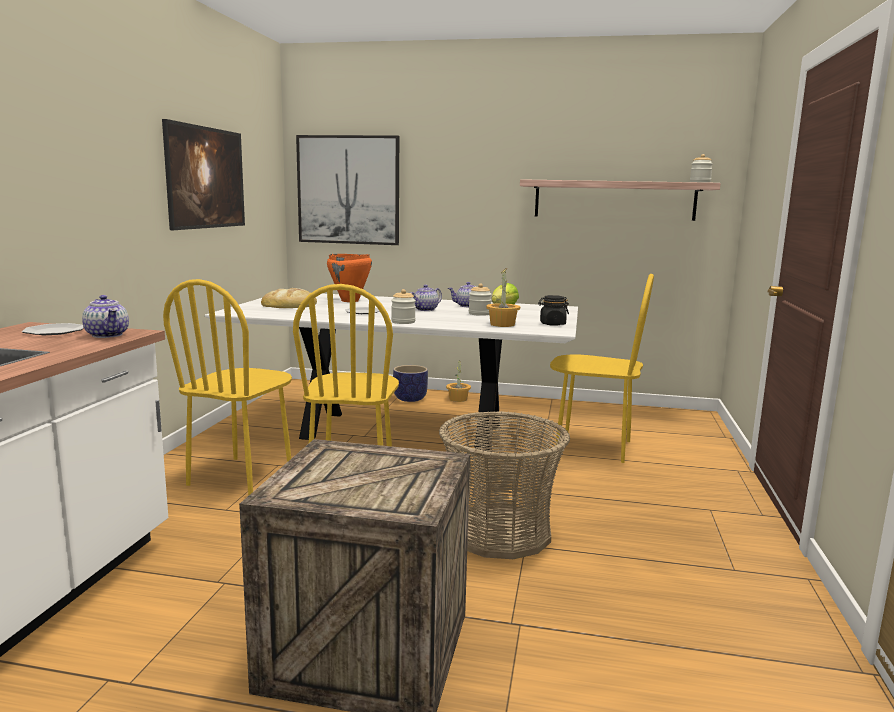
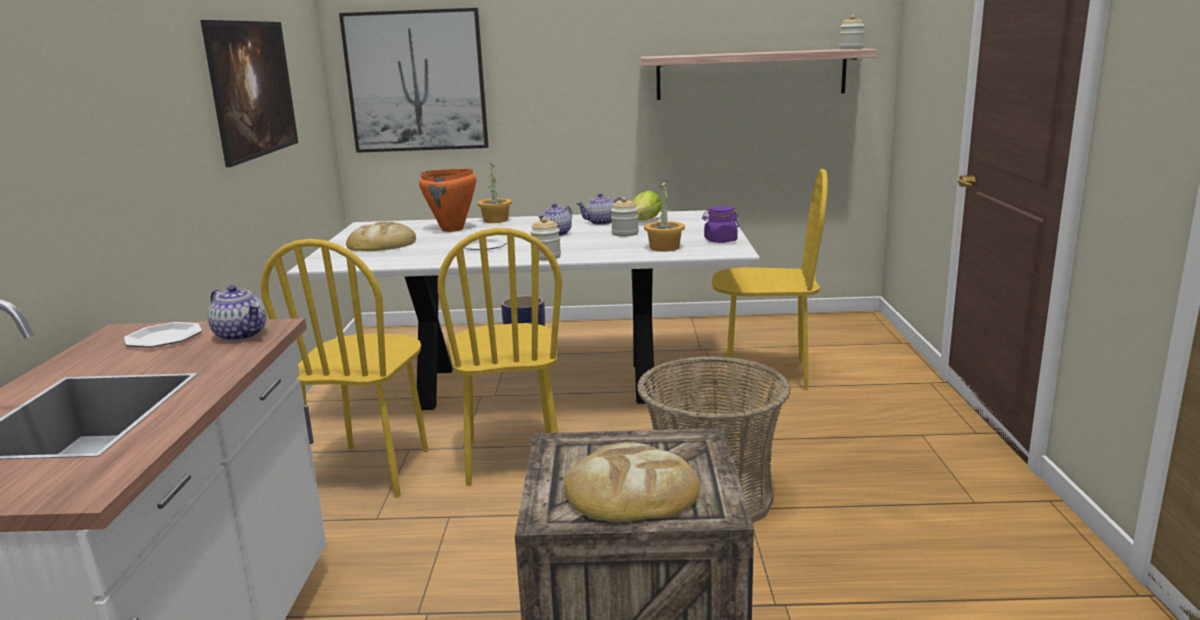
camera: 10 degrees left, 5 degrees up
(356, 487) = (630, 492): none -> bread
(457, 399) = (582, 331): potted plant -> potted plant (495, 220)
(552, 324) = (720, 240): black jar -> purple jar

